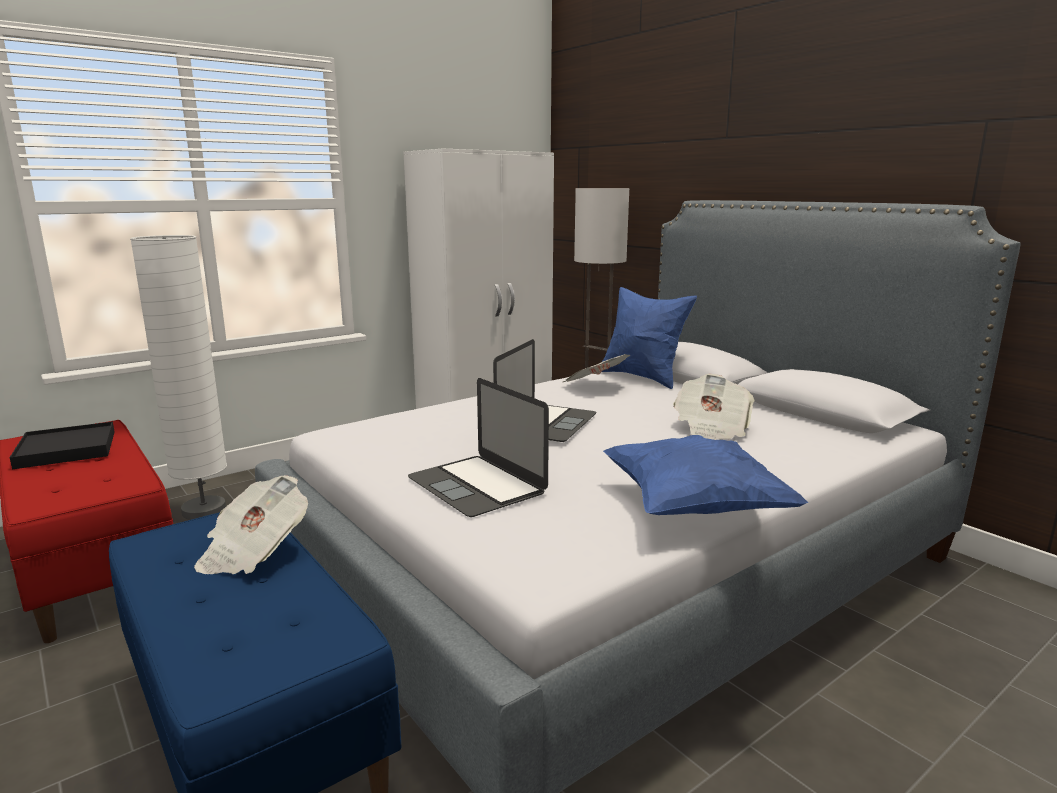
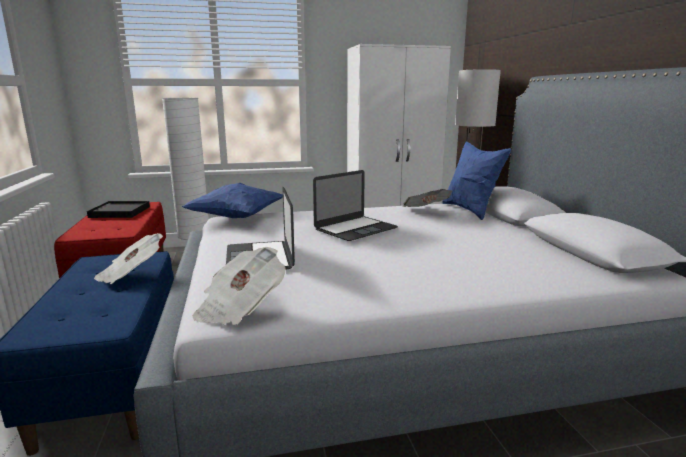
camera: 25 degrees right, 0 degrees up
(694, 508) = (381, 297): blue pillow -> blue pillow (236, 218)
(711, 429) = (473, 249): newspaper -> newspaper (240, 308)

